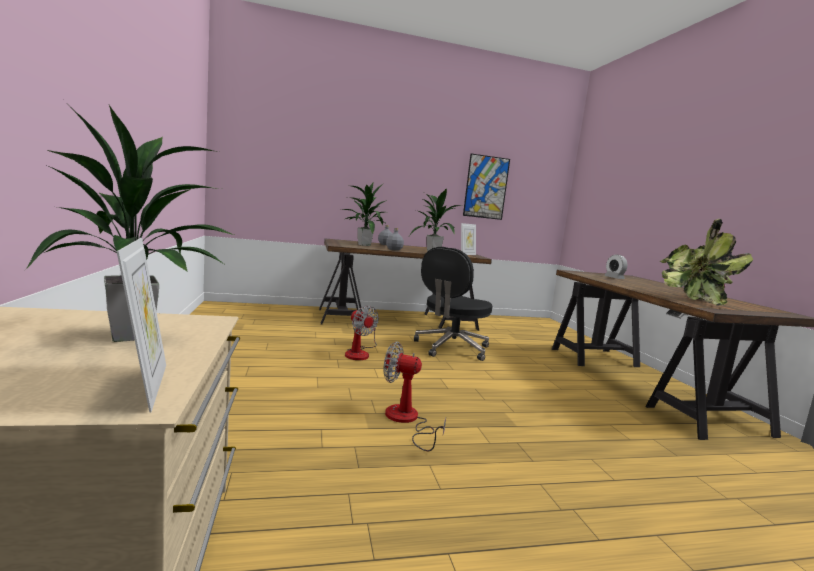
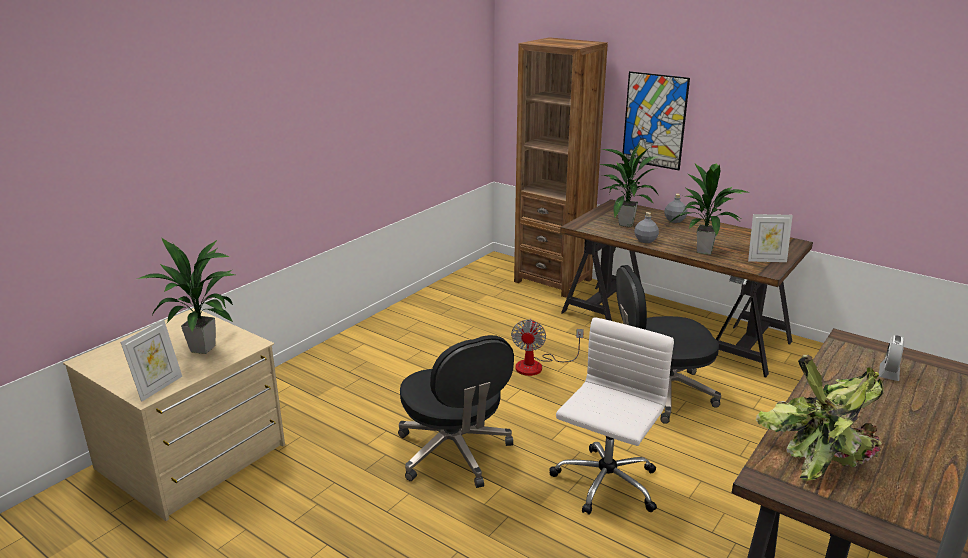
camera: 50 degrees right, 15 degrees up
(283, 310) = (553, 280): none -> brown bookcase
(406, 421) = (454, 453): fan -> black office chair
(486, 187) = (863, 142): picture -> picture (654, 120)
(520, 399) = (605, 484): none -> white office chair

